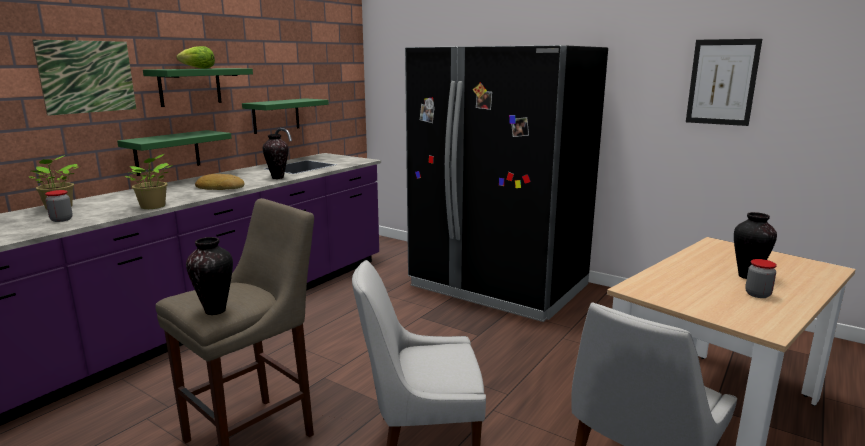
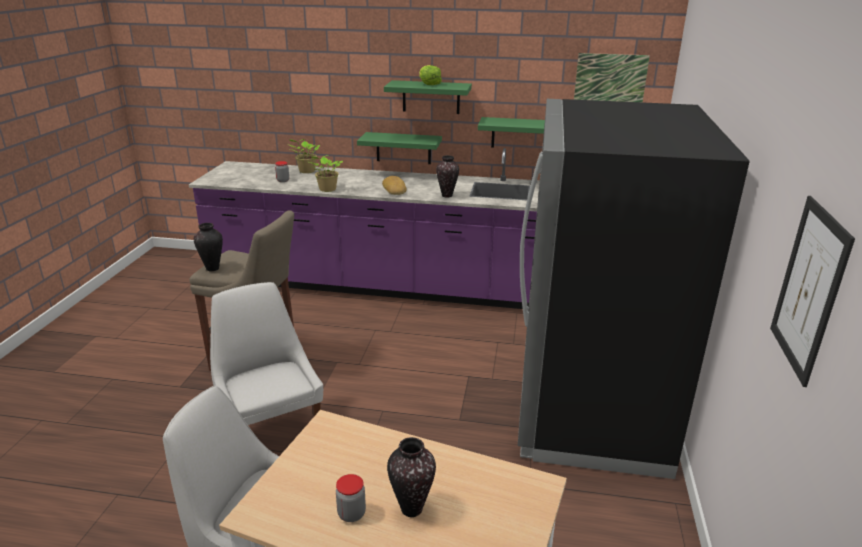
camera: 65 degrees right, 10 degrees up
(87, 76) = (351, 83): picture -> picture (610, 82)

